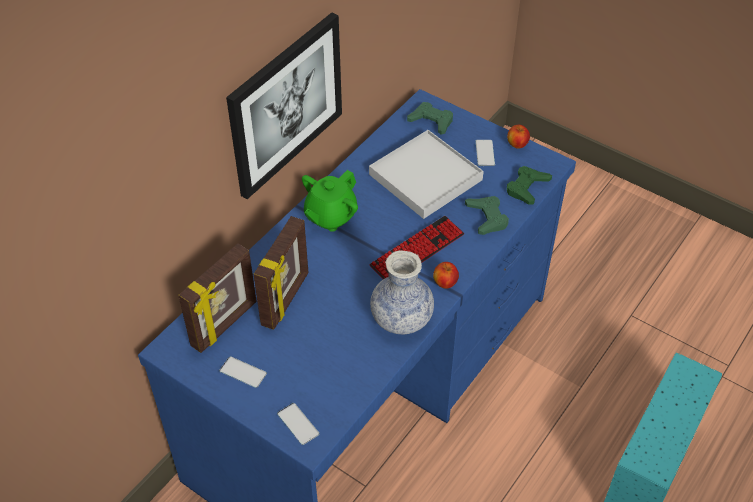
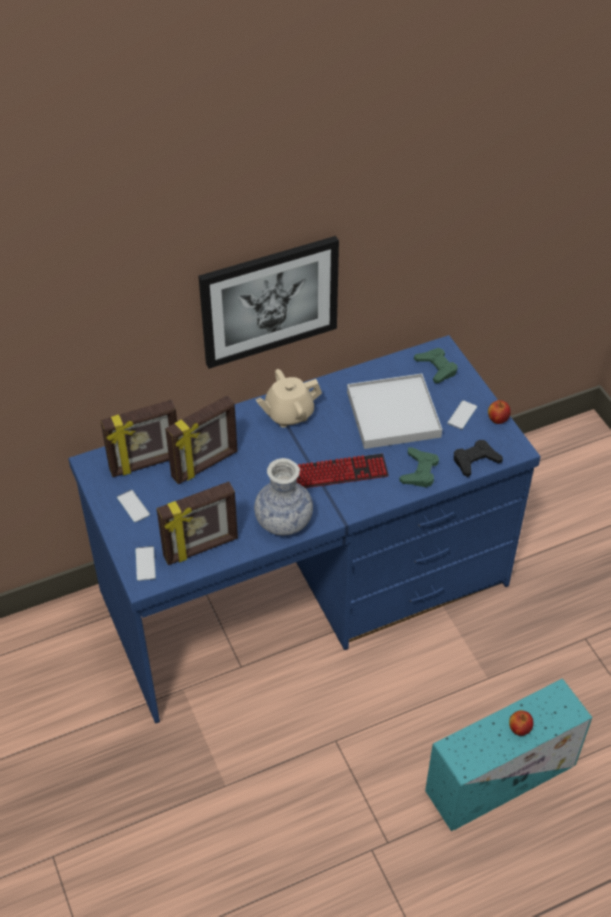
camera: 30 degrees right, 0 degrees up
(330, 216) = (289, 414): green teapot -> beige teapot
(342, 382) = (201, 548): none -> picture frame
(445, 283) = (341, 509): apple -> apple (519, 729)
(527, 188) = (475, 461): green game controller -> black game controller

